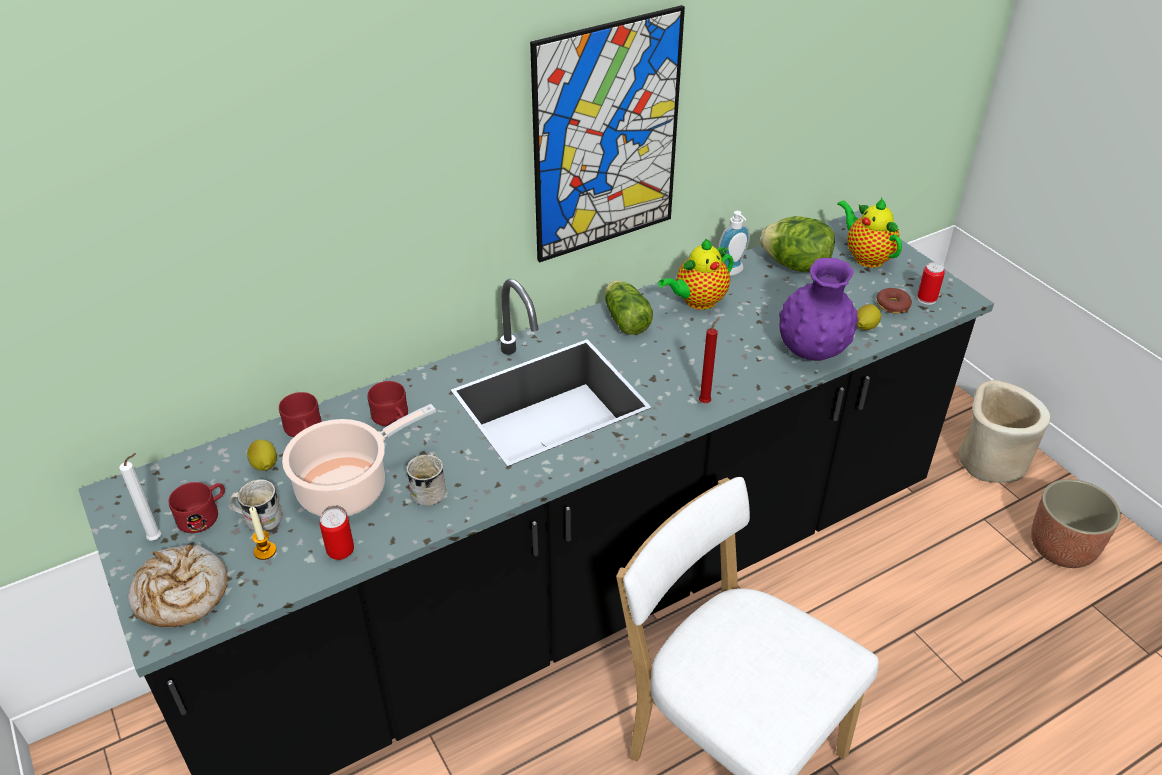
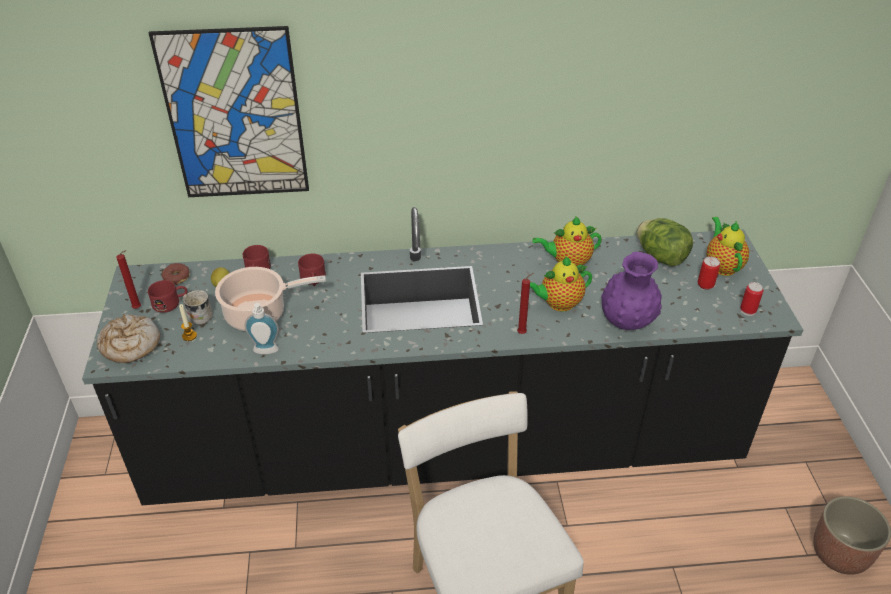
camera: 25 degrees right, 0 degrees up
(158, 538) = (138, 308): white candle -> red candle
(340, 551) = (230, 351): can -> can (705, 285)
(430, 489) = (306, 331): white mug -> none
(606, 138) = (511, 124): picture -> picture (235, 116)
(625, 319) = (507, 259): lettuce -> none
(721, 354) = (558, 303): none -> teapot
(732, 273) = (608, 249): soap dispenser -> soap dispenser (265, 352)
(864, 327) = (681, 317): lemon -> none
(892, 305) = (716, 307): donut -> donut (177, 277)
(989, 461) = (819, 466): beige planter -> none

